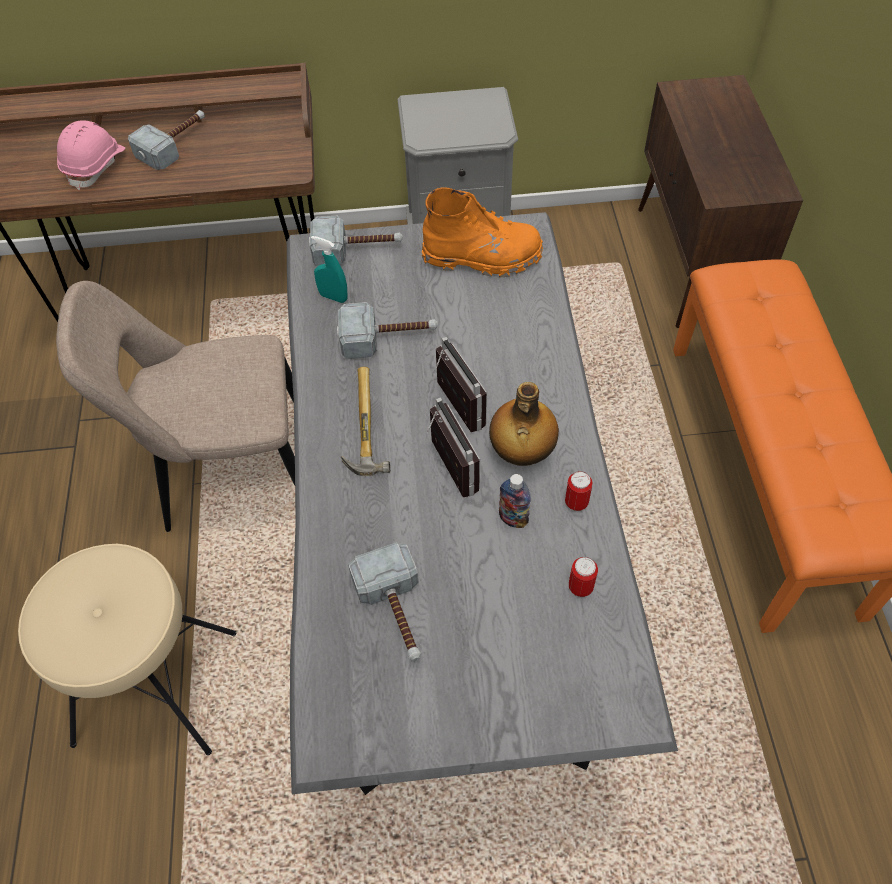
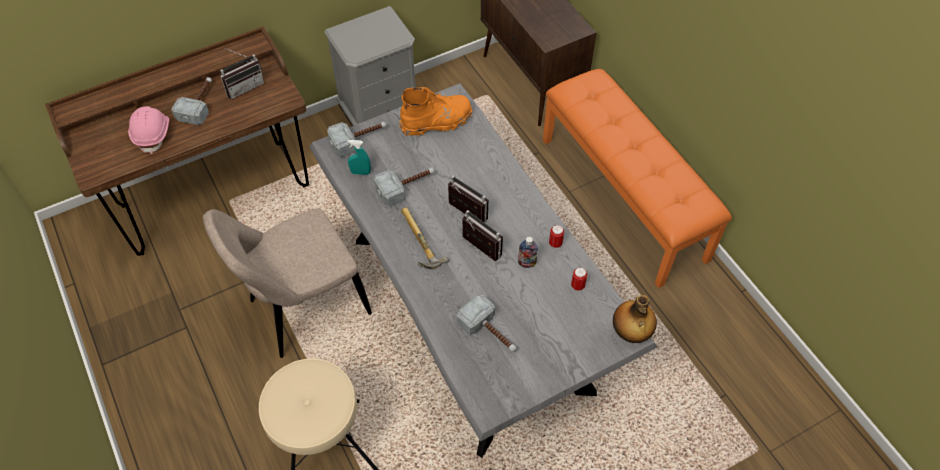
camera: 25 degrees left, 0 degrees up
(244, 136) = (244, 86): none -> radio
(521, 453) = (514, 227): bottle -> bottle (630, 333)

